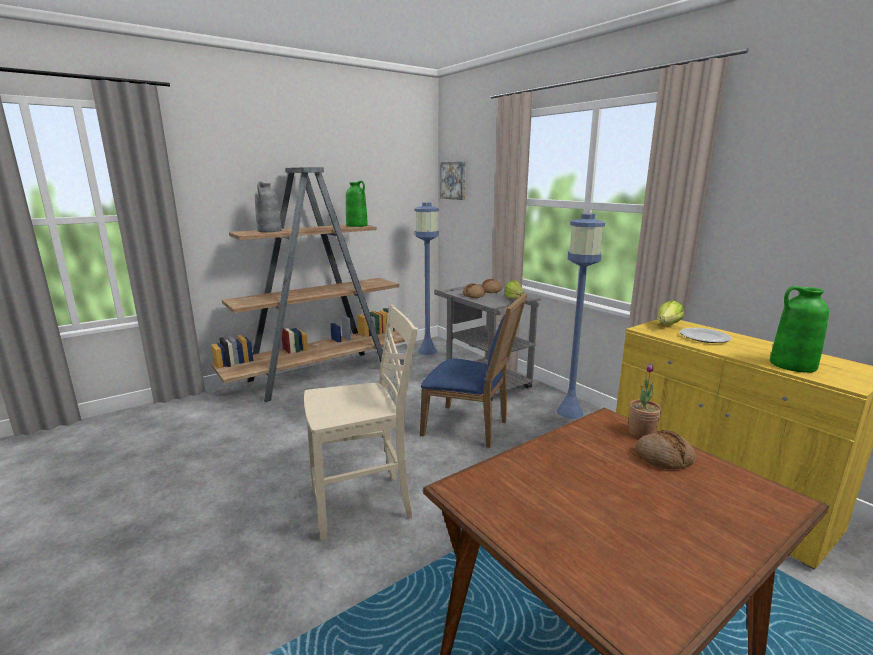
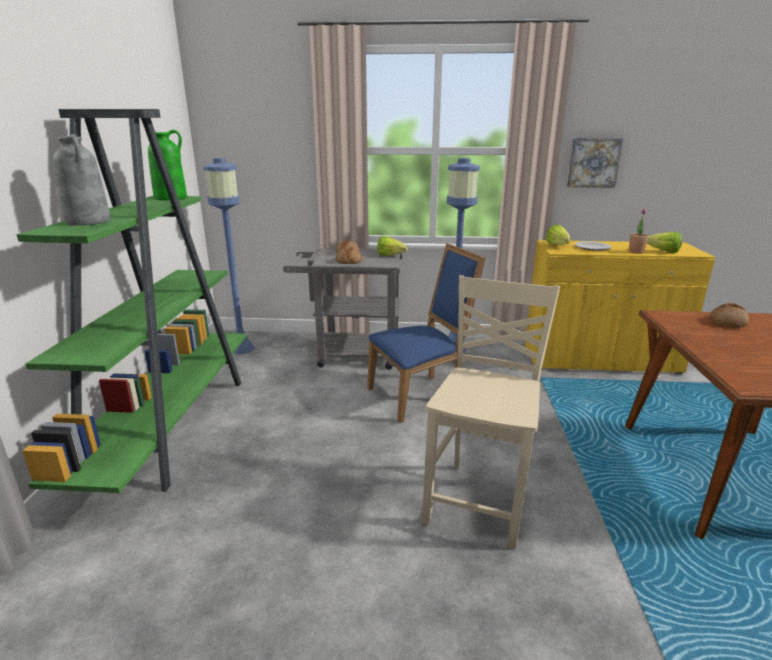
camera: 50 degrees left, 5 degrees up
(322, 374) = (171, 424): brown bookcase -> green bookcase
(454, 180) = (226, 128): picture -> picture (593, 162)
(641, 432) = (689, 315): potted plant -> potted plant (636, 252)
(792, 365) = (660, 251): green vase -> lettuce

